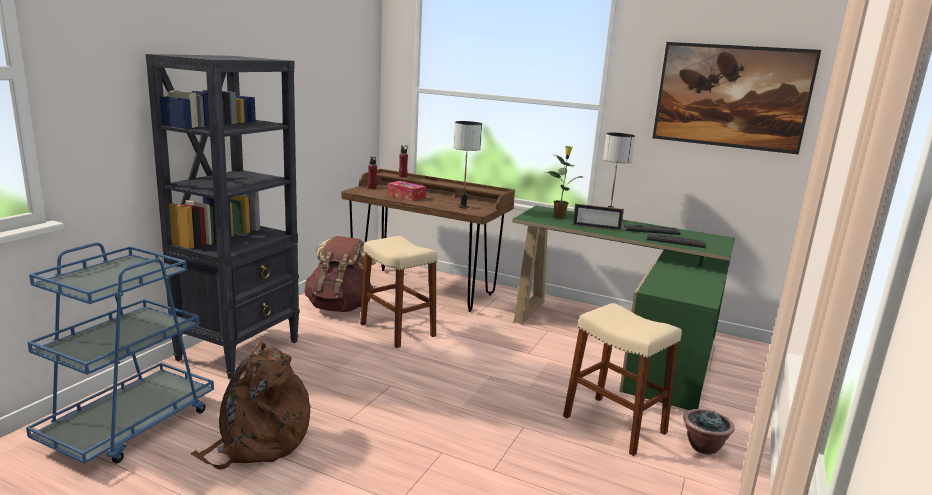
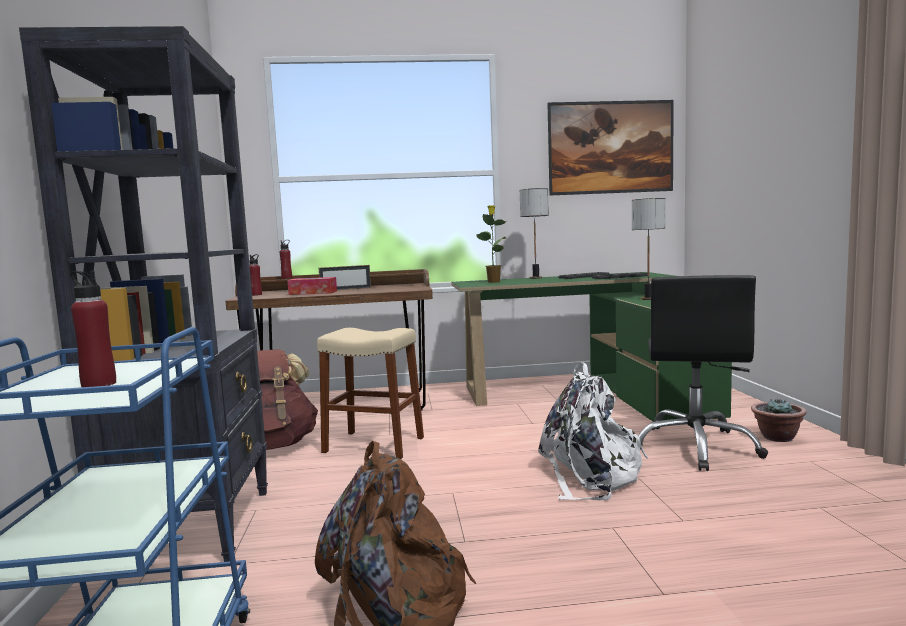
camera: 30 degrees left, 10 degrees down
(110, 278) = (98, 384): none -> red bottle
(463, 206) = (392, 289): table lamp -> table lamp (648, 299)
(492, 412) = (590, 476): none -> white backpack
(596, 227) = (542, 281): picture frame -> picture frame (345, 289)
(614, 424) = (695, 447): beige stool -> black office chair

